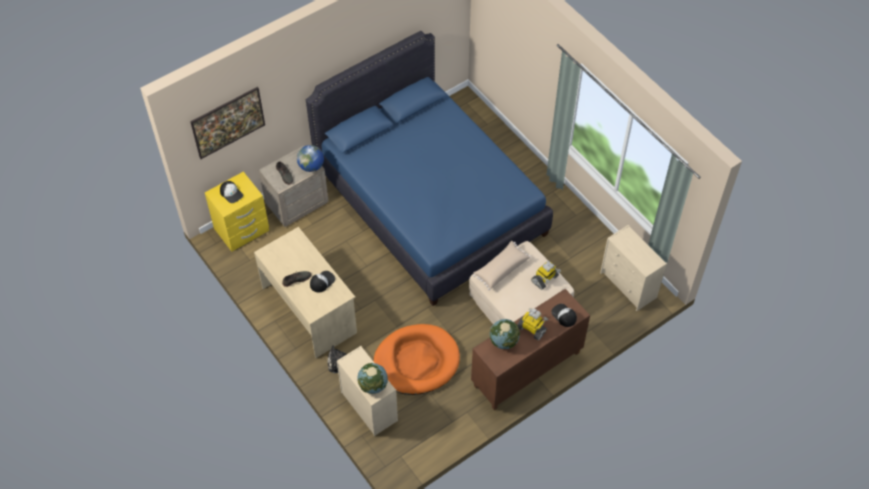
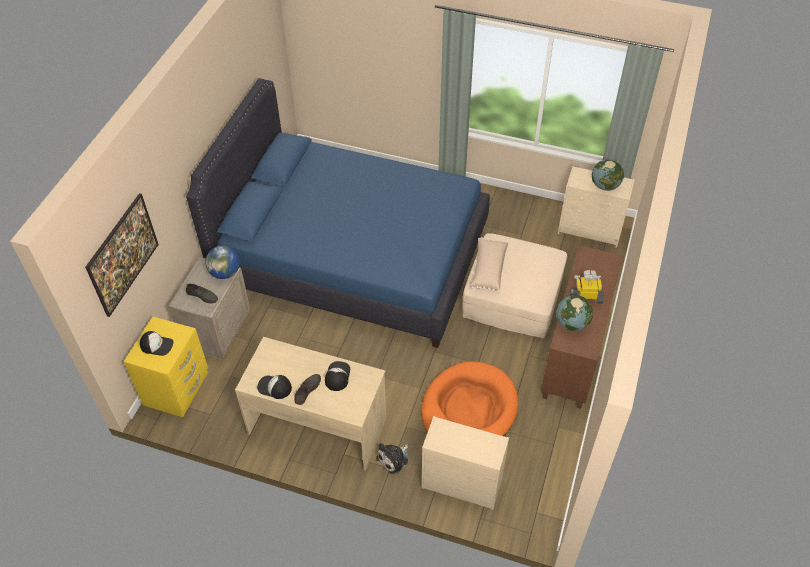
camera: 35 degrees left, 5 degrees down
(373, 385) = (482, 448): globe -> globe (605, 186)
(545, 279) = (536, 256): toy robot -> none
(563, 315) = (601, 269): cap -> cap (274, 387)

